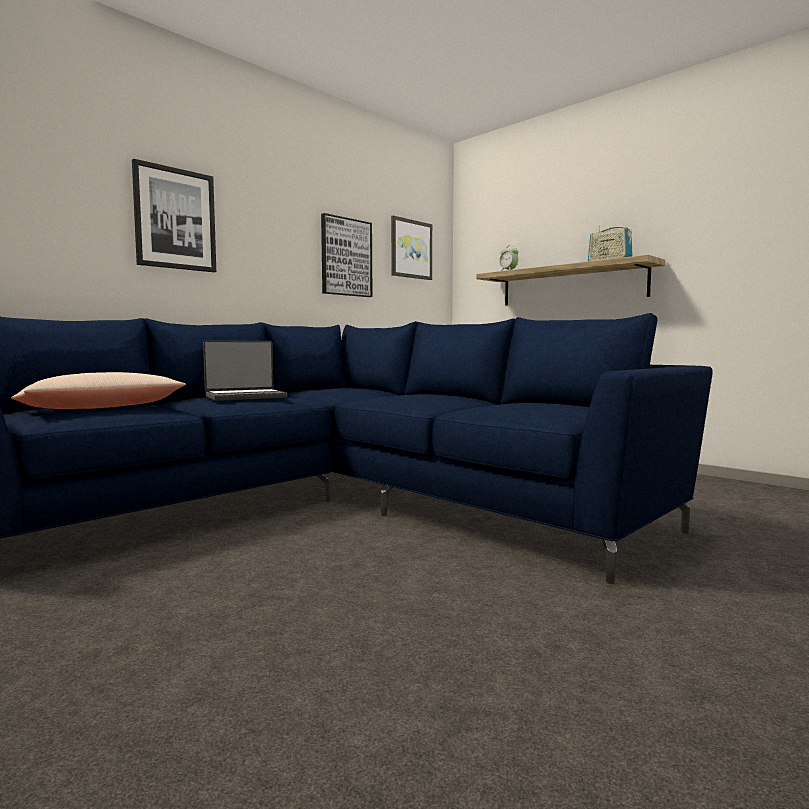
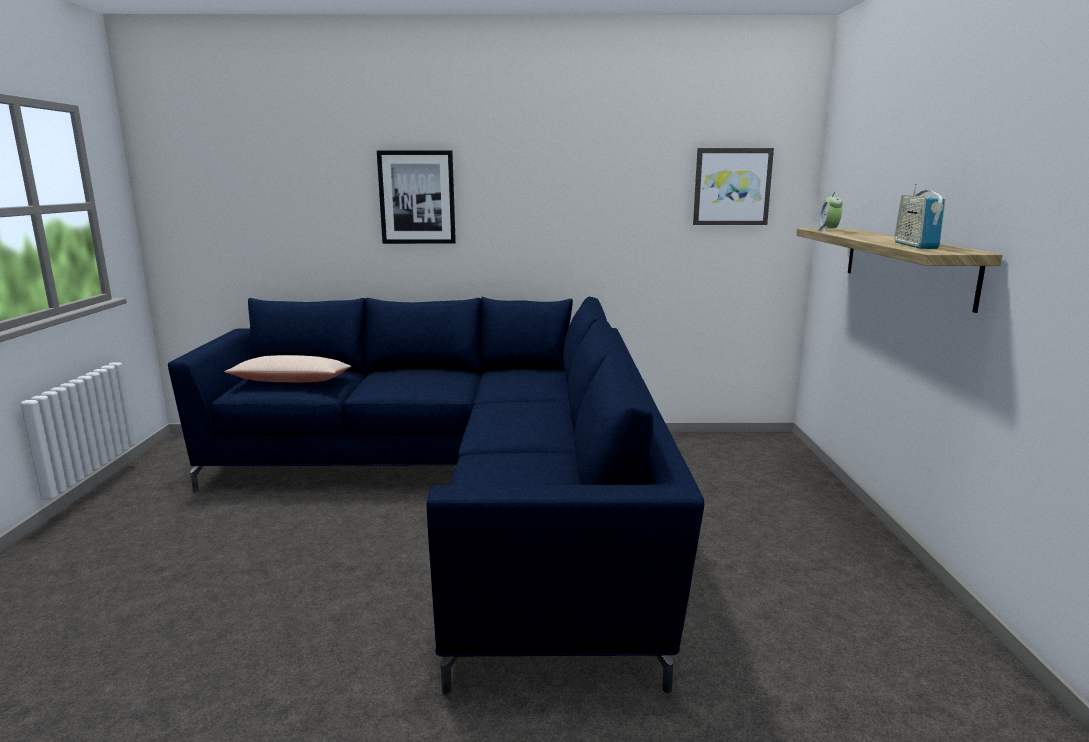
camera: 45 degrees right, 10 degrees up
(245, 397) = (412, 380): laptop -> none
(346, 257) = (620, 210): picture -> none

